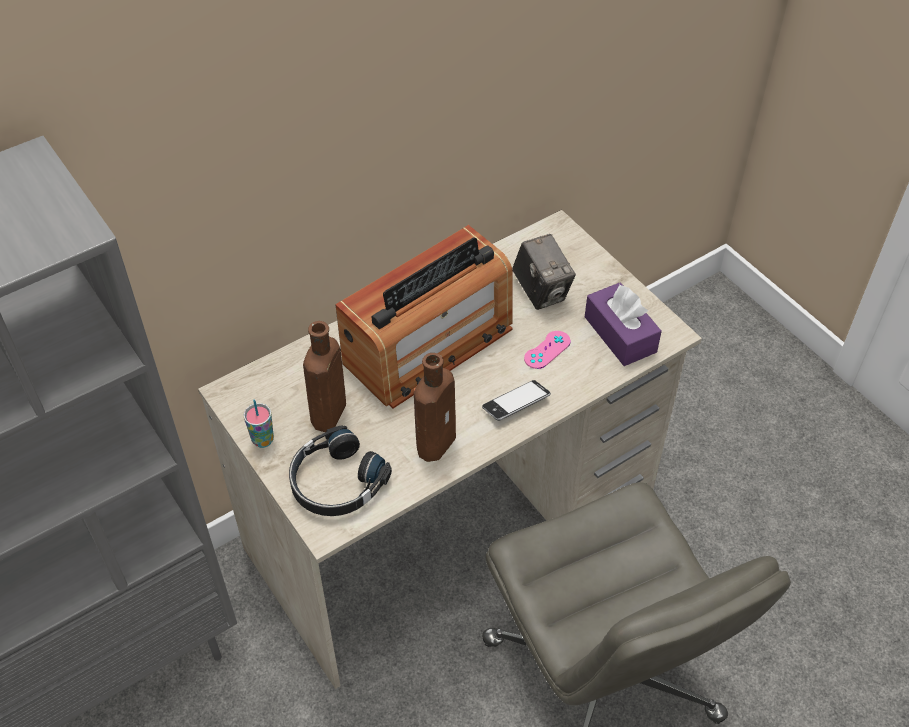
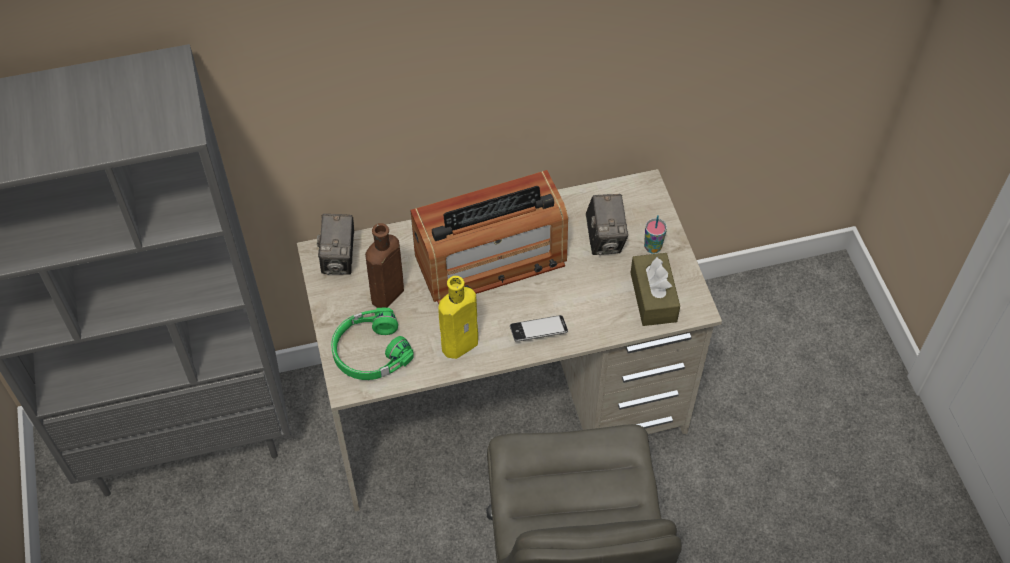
camera: 20 degrees right, 5 degrees up
(256, 392) = (339, 259): none -> camera
(263, 440) = (328, 300): cup -> cup (652, 247)
(336, 482) = (370, 352): black headphones -> green headphones
(437, 441) = (462, 343): brown bottle -> yellow bottle
(547, 350) = (585, 292): pink game controller -> none
(620, 334) = (653, 297): purple tissue box -> brown tissue box

